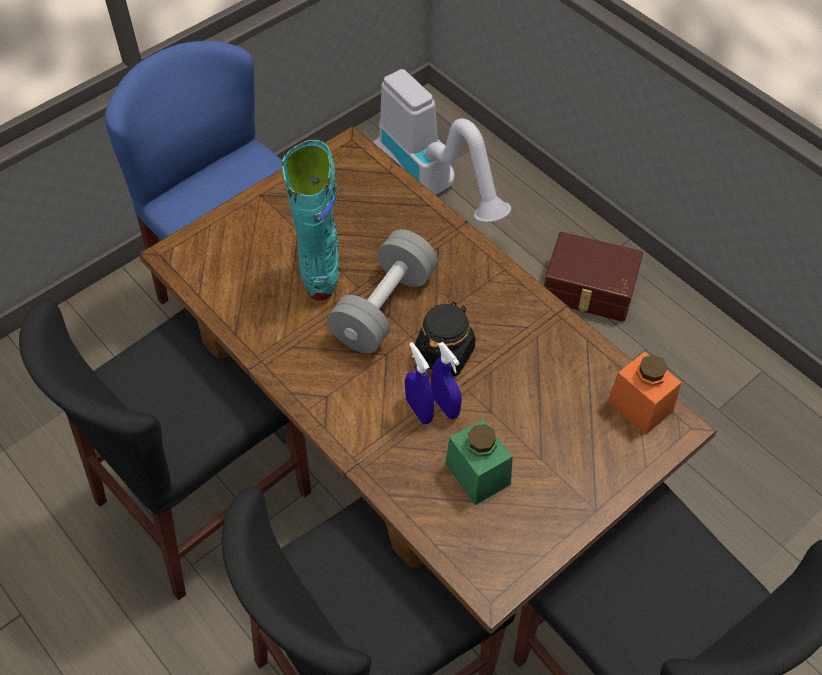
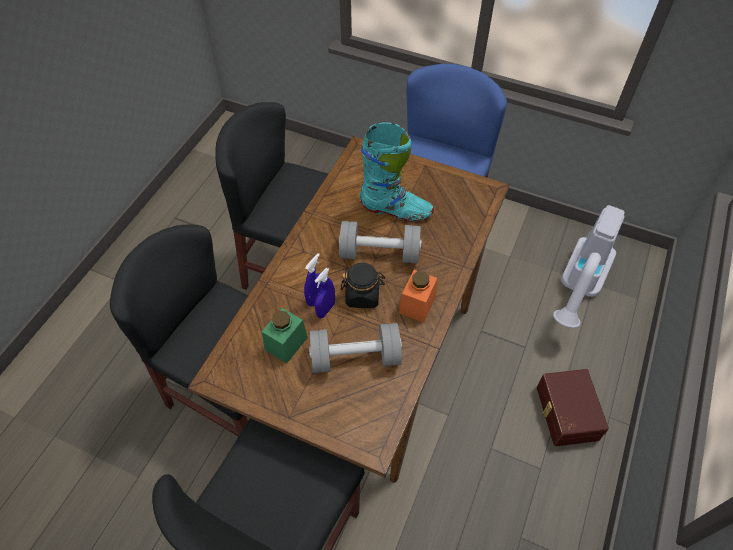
camera: 65 degrees right, 0 degrees up
(319, 260) = (396, 210): turquoise boot -> turquoise boot turned 45 degrees clockwise
(539, 399) = (355, 357): none -> grey dumbbell
(640, 406) = (380, 418): orange jar -> orange jar (417, 305)

